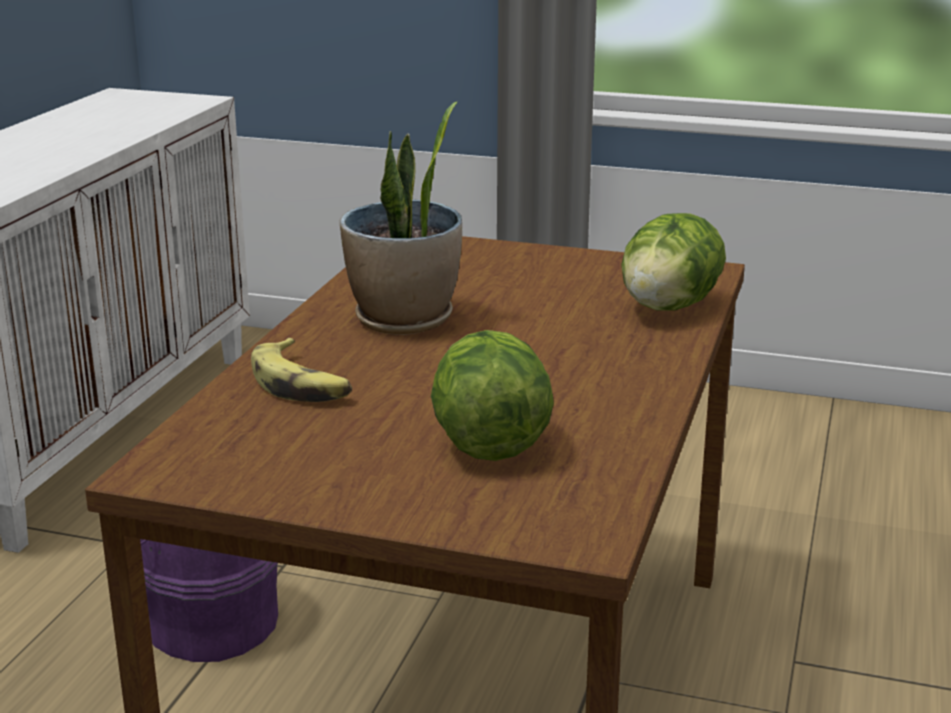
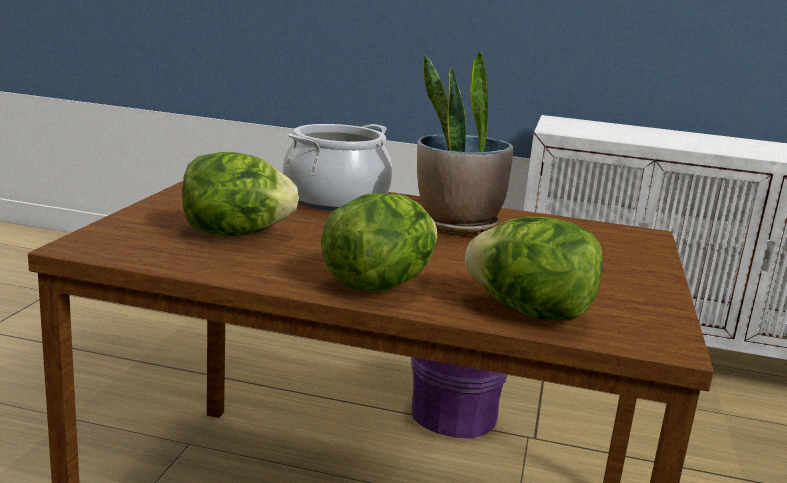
camera: 85 degrees right, 5 degrees down
(301, 384) = (336, 199): banana -> cooking pot
(632, 364) = (379, 284): none -> lettuce

